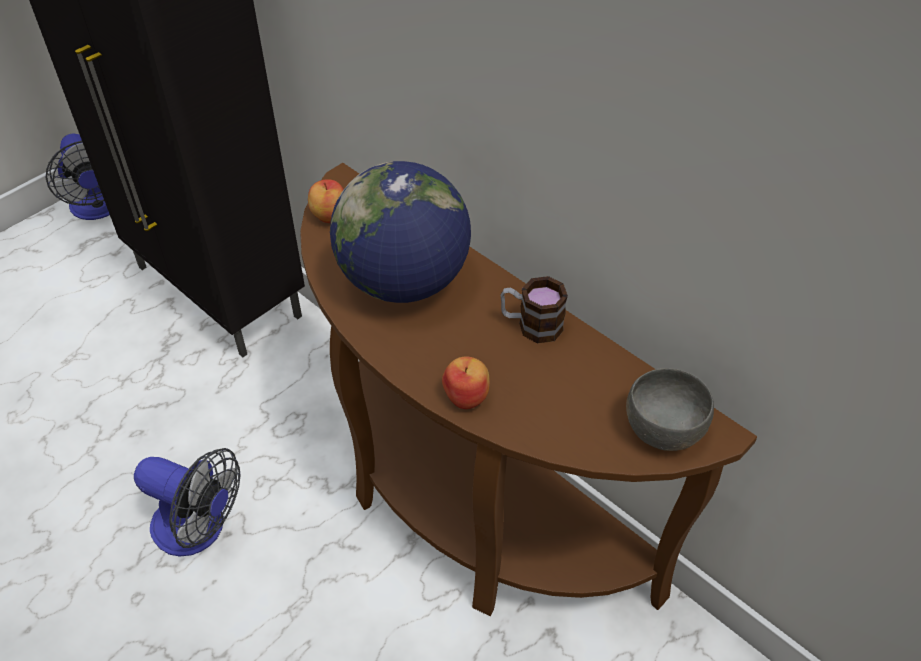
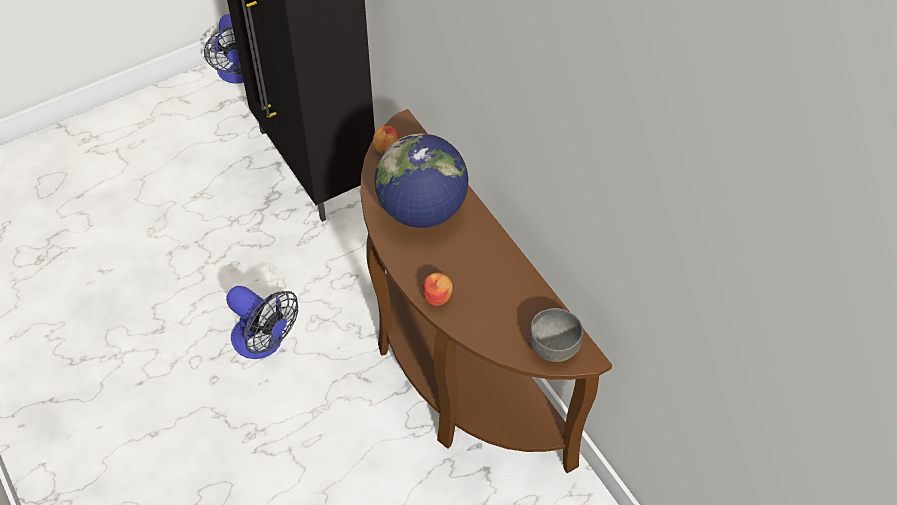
camera: 15 degrees right, 5 degrees up
(531, 325) = (495, 258): mug -> none

